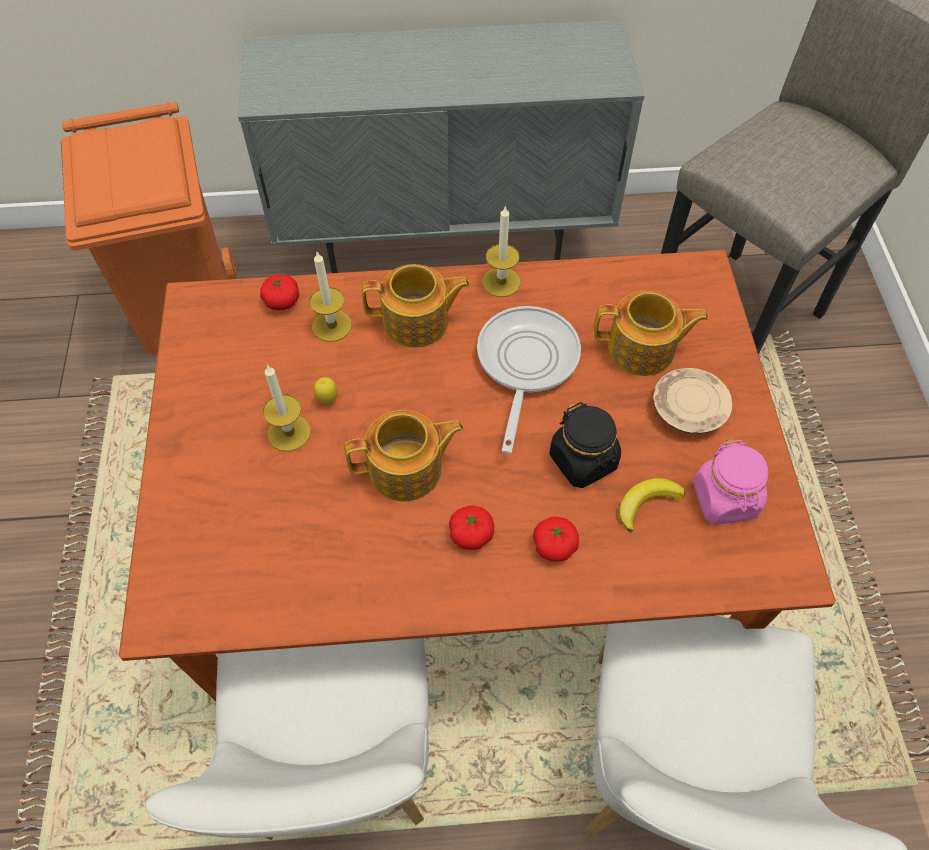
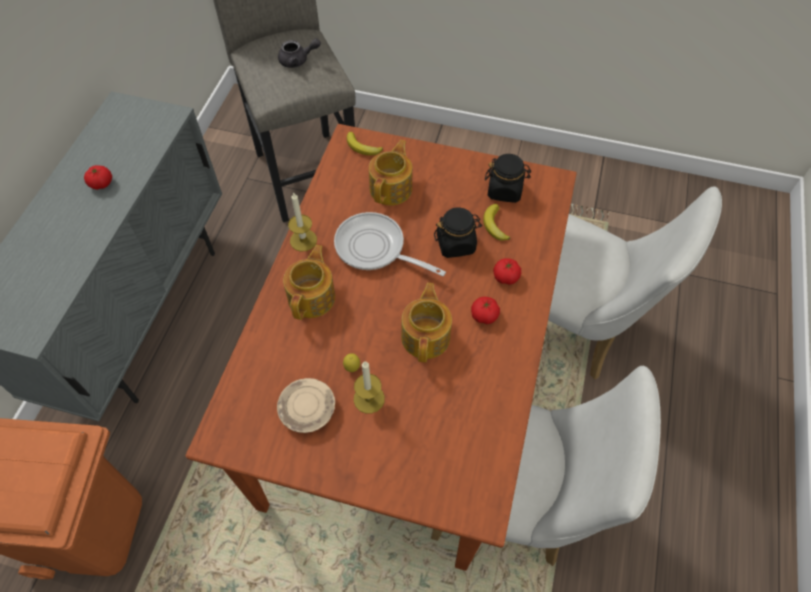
camera: 70 degrees left, 0 degrees up
(282, 301) = (250, 376): tomato -> tomato (101, 183)
(332, 325) = (289, 349): candle -> none
(688, 409) = (442, 183): beige plate -> beige plate (307, 410)
(697, 291) = (362, 147): none -> banana
(725, 499) = (505, 190): pink jar -> black jar
(807, 164) = (298, 60): none -> grey teapot

